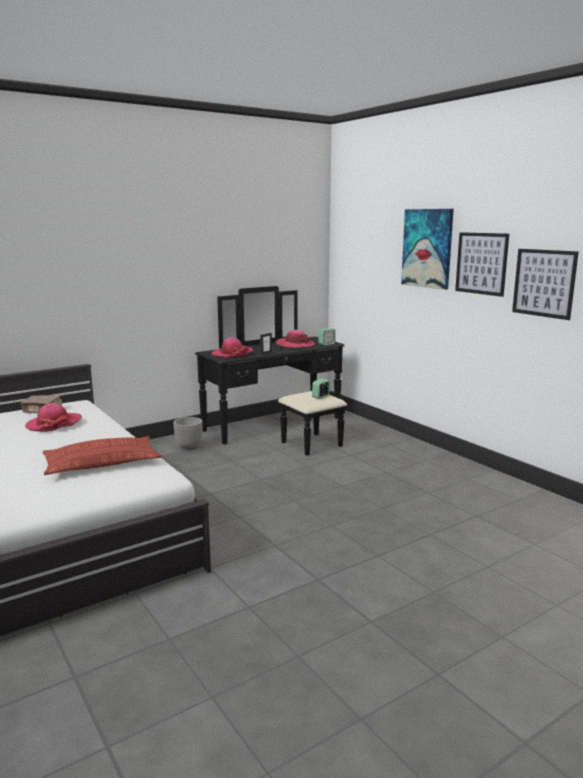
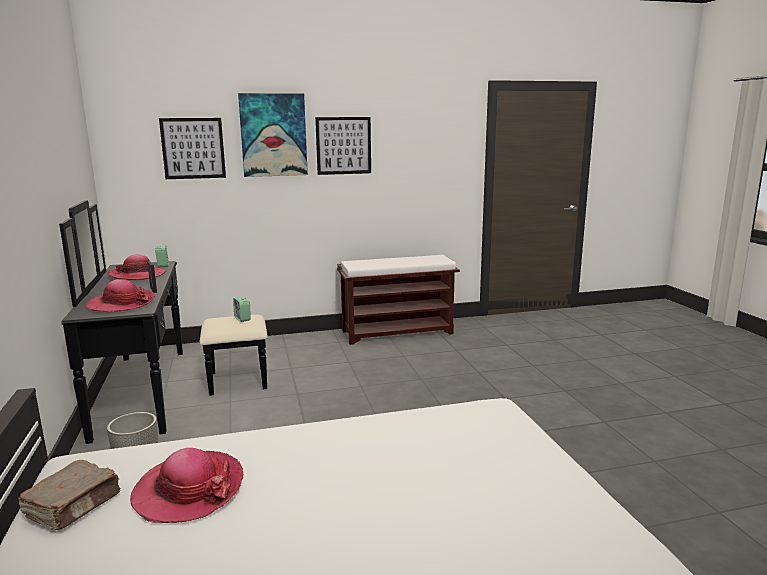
camera: 70 degrees left, 0 degrees up
(102, 463) = (427, 446): pillow -> none
(487, 480) = (398, 332): none -> brown bench
(544, 283) = (407, 157): picture -> picture (193, 148)

